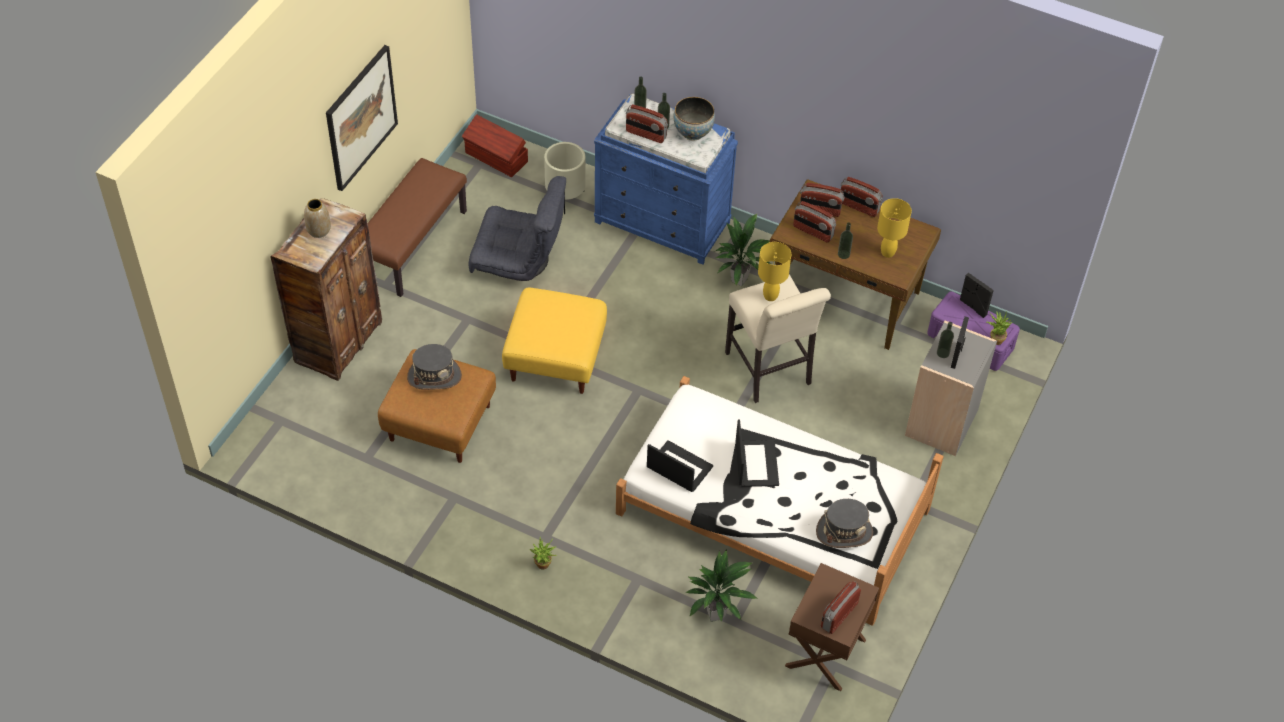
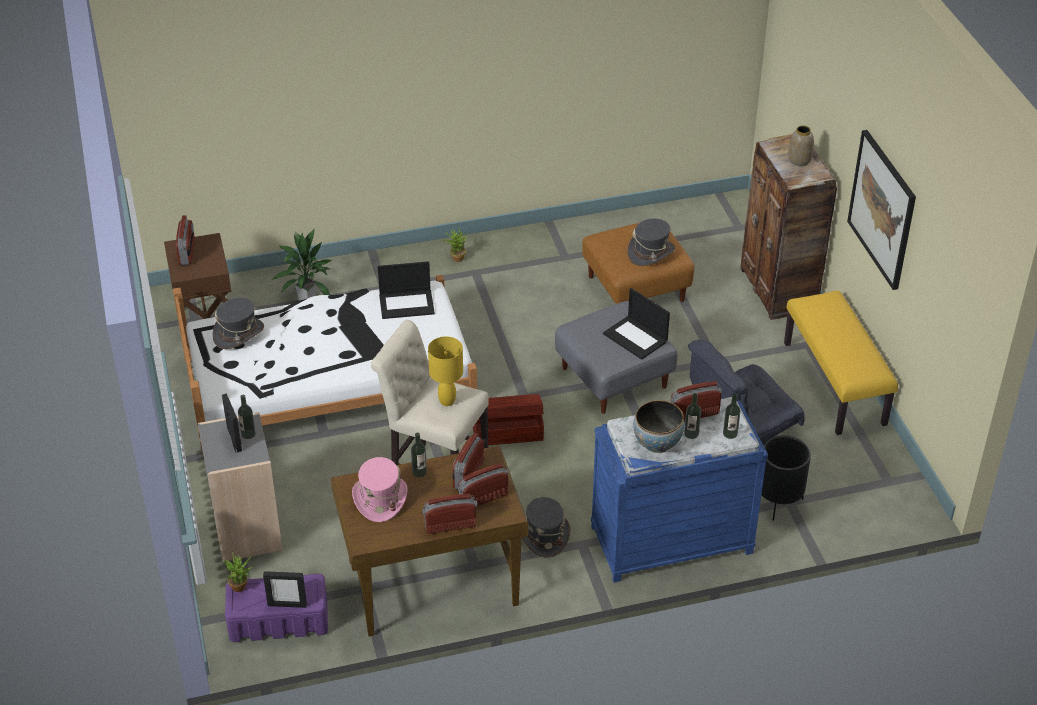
camera: 140 degrees right, 10 degrees down
(413, 244) = (835, 384): brown bench -> yellow bench
(496, 158) = (884, 497): brown storage box -> brown storage box (507, 431)
(555, 357) = (615, 378): yellow ottoman -> grey ottoman
(565, 198) = (778, 502): beige planter -> black planter
(740, 280) = (544, 535): potted plant -> grey hat
(756, 463) = (351, 337): laptop -> laptop (636, 338)
(813, 232) = (468, 474): radio -> radio turned 60 degrees counterclockwise
(888, 253) = (380, 499): yellow table lamp -> pink hat

